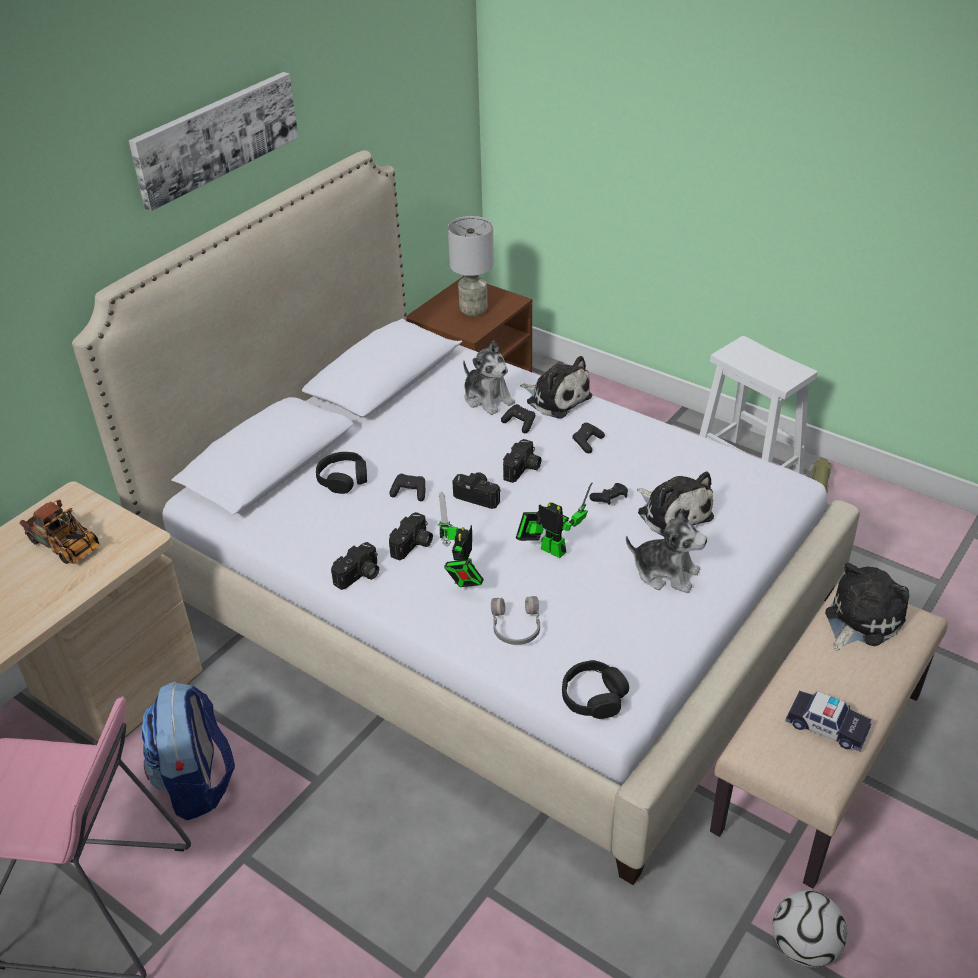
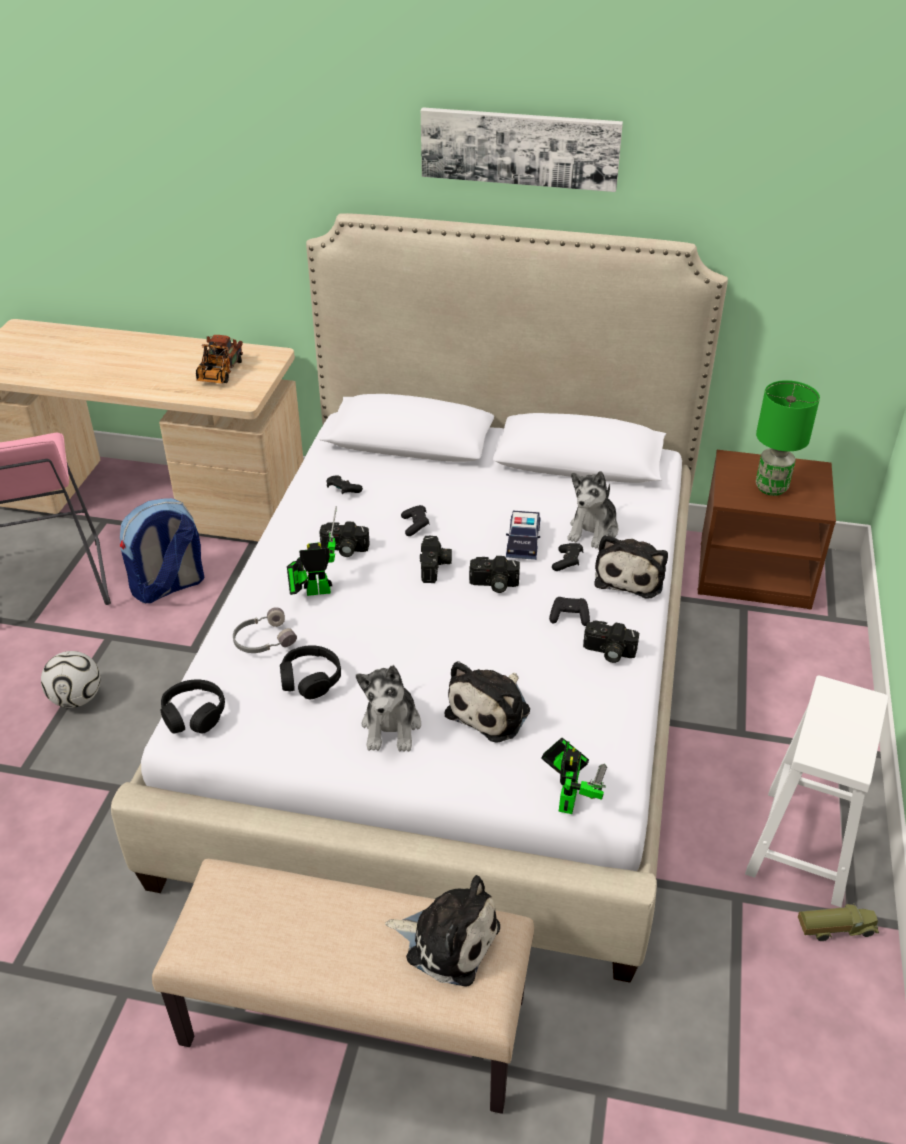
camera: 65 degrees right, 0 degrees up
(343, 479) = (412, 483): black headphones -> black headphones (310, 679)
(359, 576) = (291, 532): camera -> camera (608, 652)
(473, 311) = (770, 488): grey table lamp -> green table lamp
(549, 548) = (383, 633): toy robot -> toy robot (568, 797)
(610, 499) = (485, 657): black game controller -> black game controller (343, 491)
(804, 947) = (109, 1051): football -> football (76, 699)
(827, 726) = (264, 934): toy car -> toy car (523, 541)

